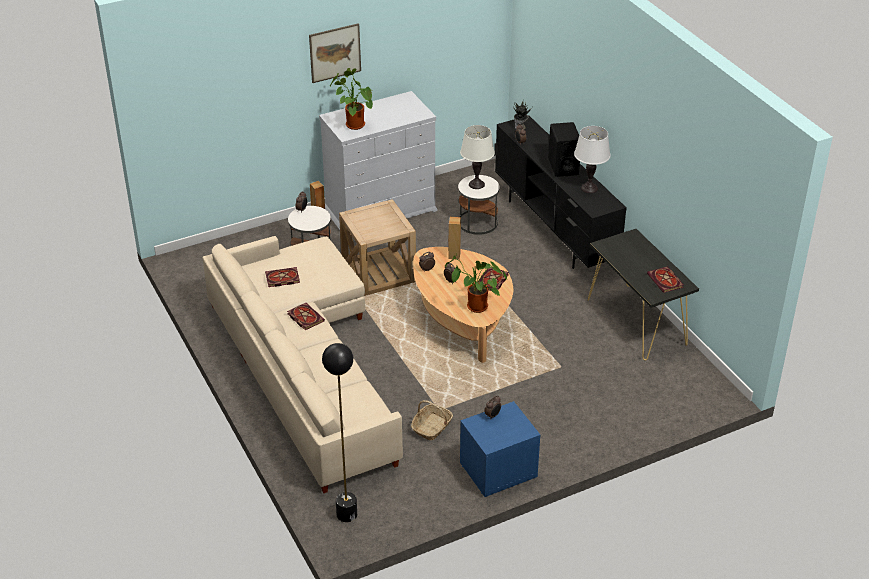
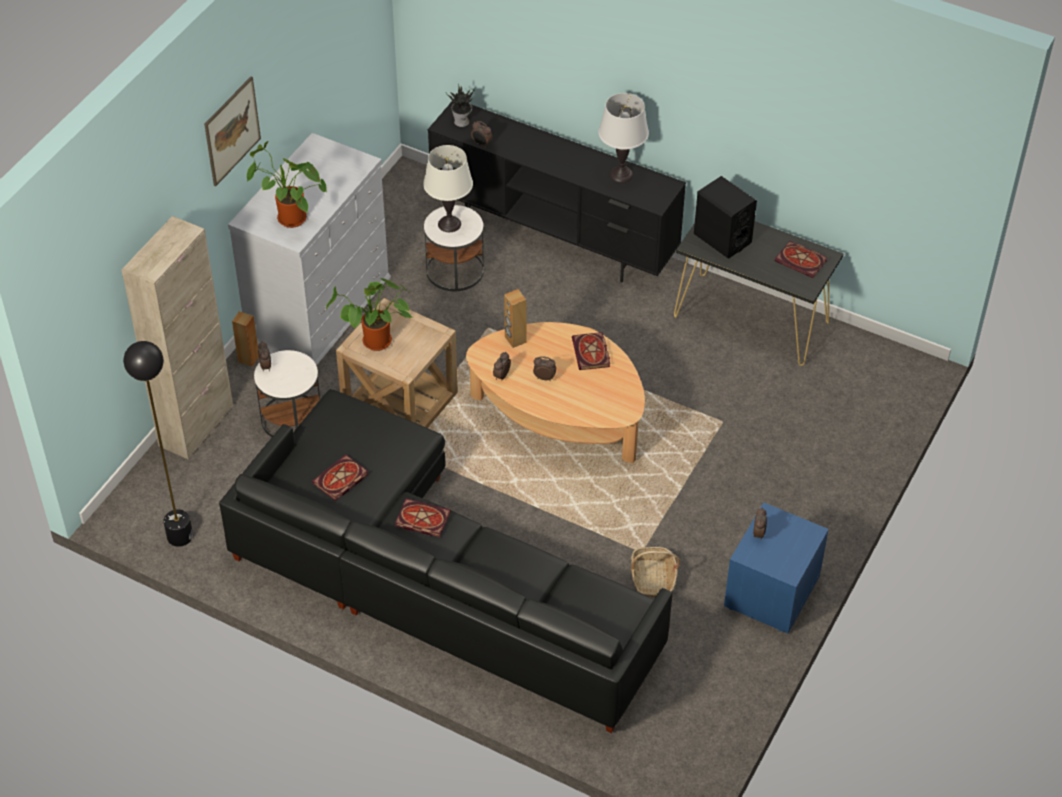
camera: 35 degrees left, 10 degrees up
(258, 236) = (196, 426): none -> beige cabinet
(303, 366) = (430, 580): beige sofa -> black sofa
(346, 514) = (661, 744): black floor lamp -> black floor lamp (179, 536)
(475, 307) = (605, 400): potted plant -> potted plant (375, 344)
(563, 166) = (563, 157): black speaker -> black speaker (722, 238)

